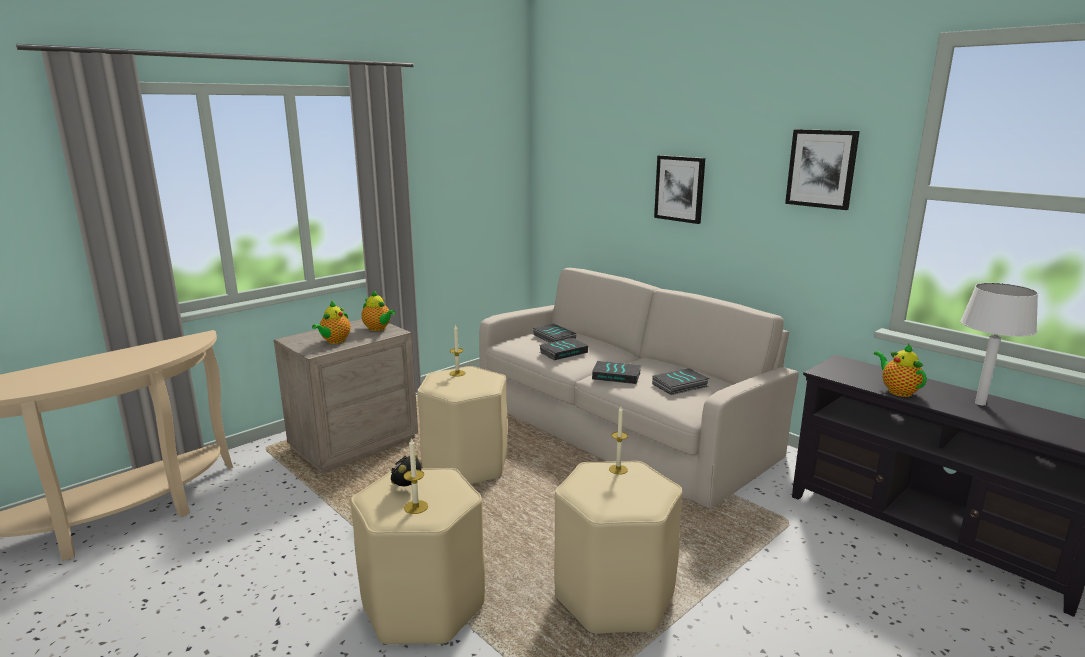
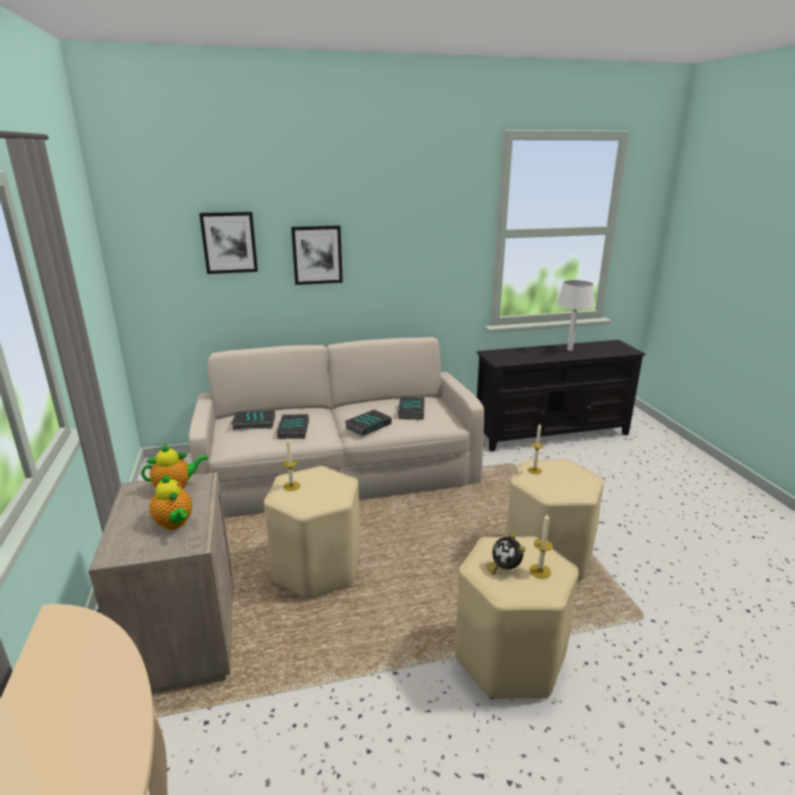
camera: 60 degrees left, 5 degrees up
(821, 168) = (438, 225): picture -> picture (229, 242)
(897, 391) = (541, 357): teapot -> none

